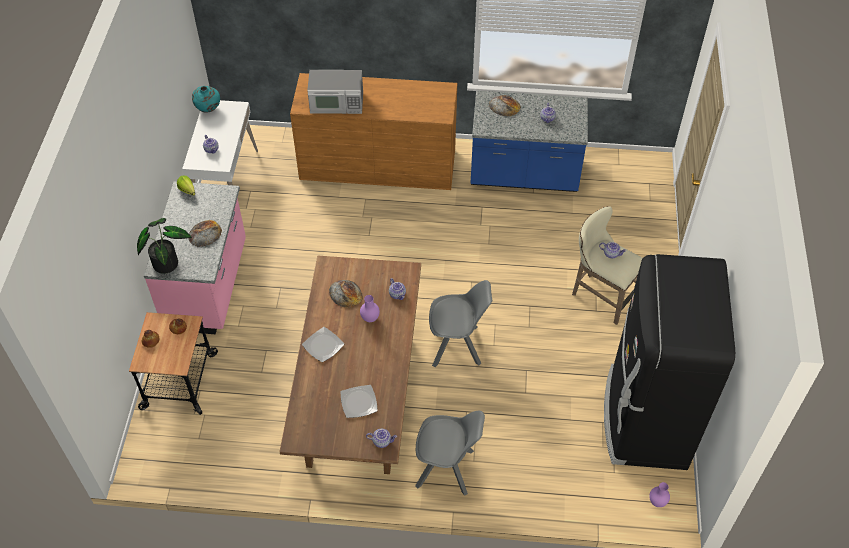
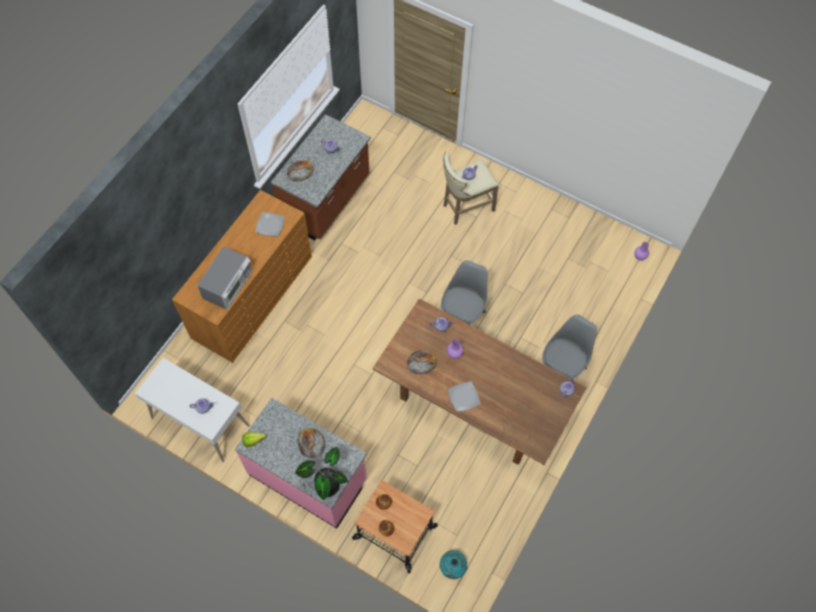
camera: 65 degrees left, 10 degrees up
(208, 109) = (151, 393): turquoise vase -> turquoise vase (452, 567)
(359, 402) = (526, 392): plate -> plate (270, 225)
(524, 175) = (326, 201): blue counter -> brown counter
(645, 418) = (576, 232): black fridge -> none

